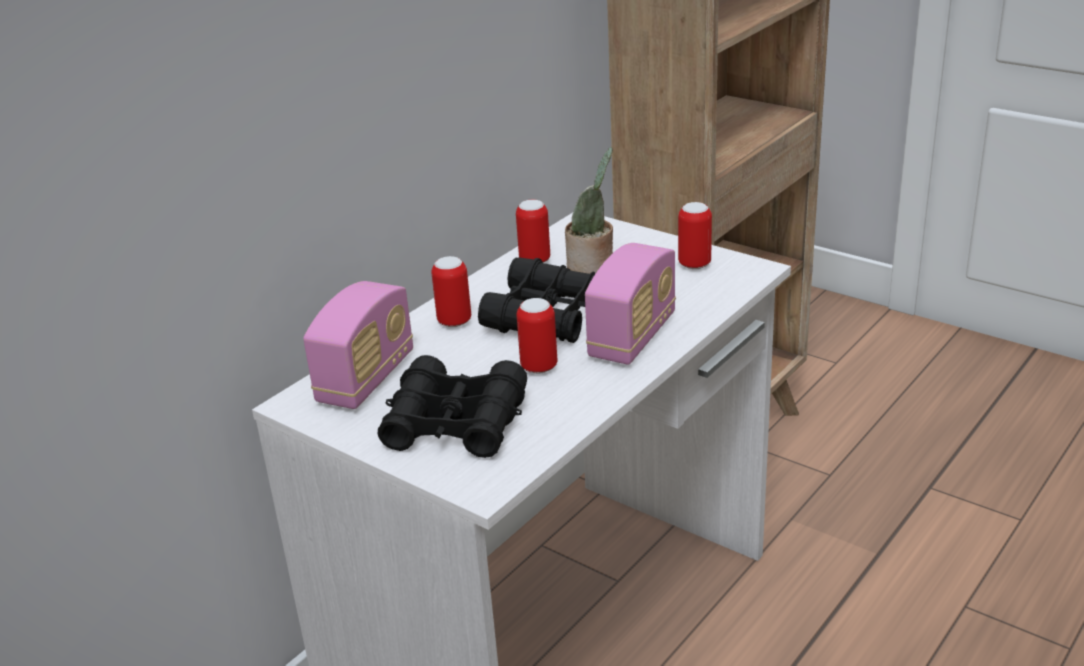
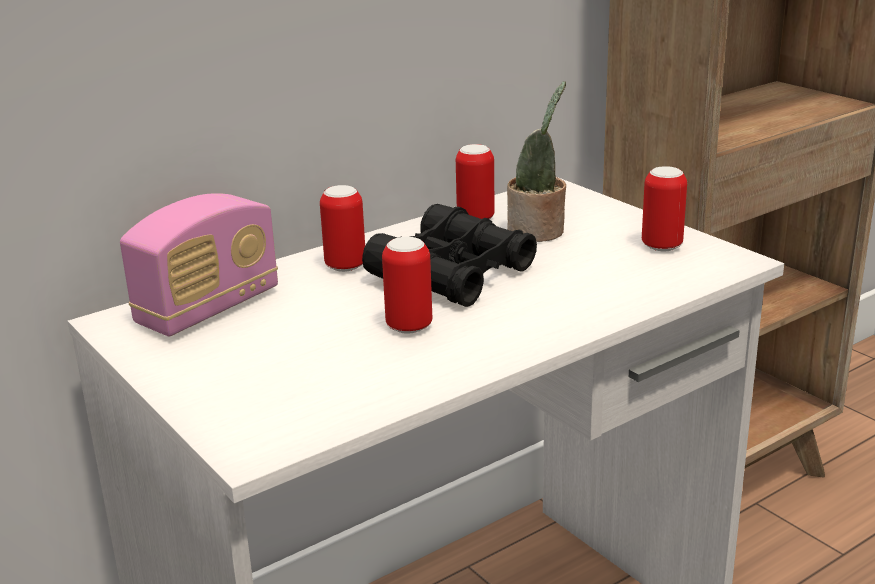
camera: 15 degrees right, 5 degrees down
(455, 423) = (271, 371): black binoculars -> none
(632, 337) = (541, 311): radio -> none

